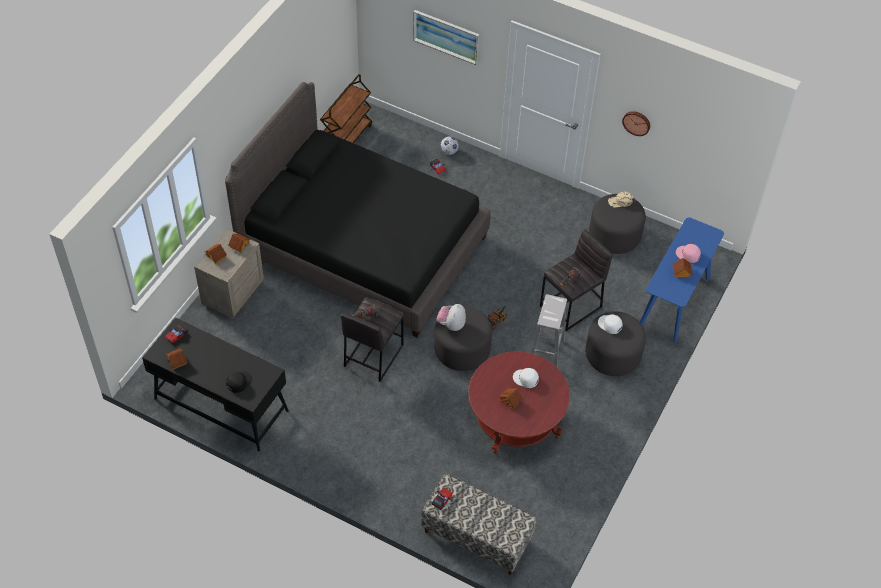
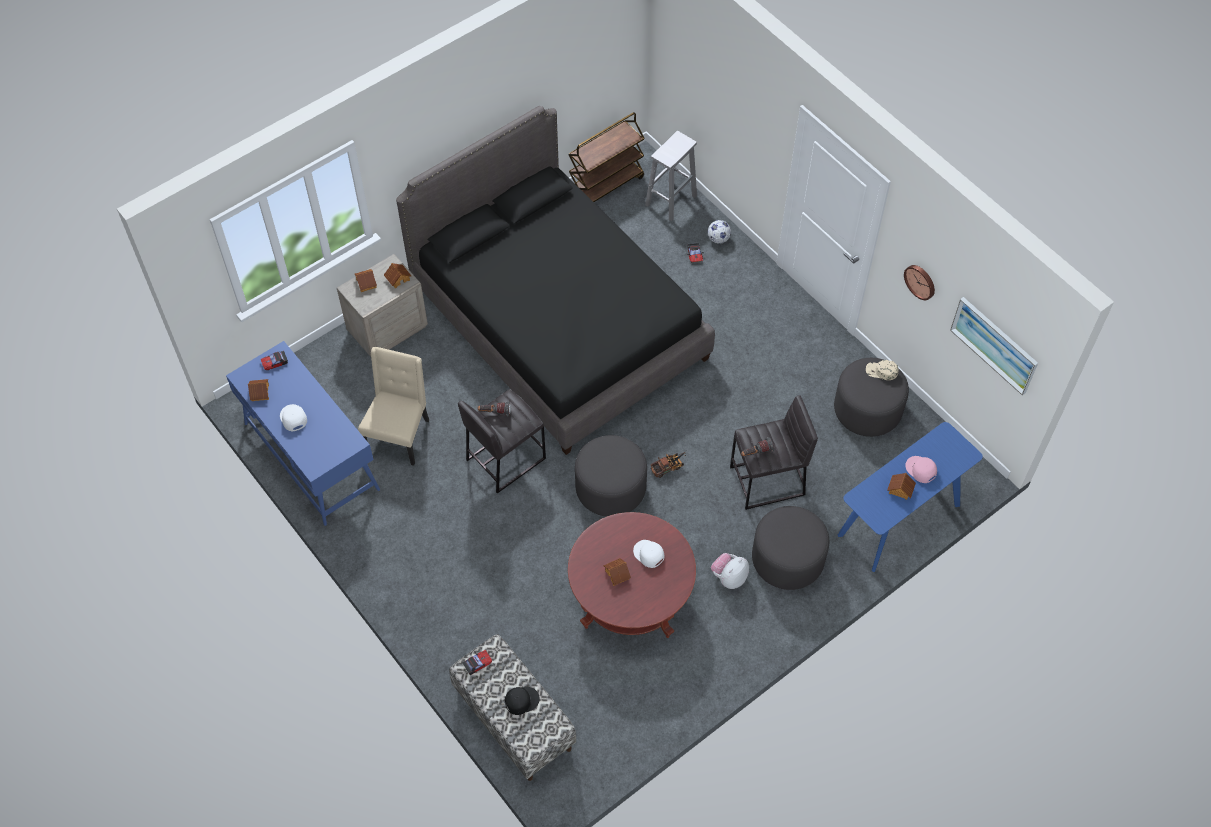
camera: 25 degrees right, 5 degrees up
(221, 404) = (311, 455): black desk -> blue desk
(238, 382) = (313, 441): black cap -> black cap (521, 700)
(283, 366) = (399, 435): none -> beige chair
(446, 36) = (734, 99): picture -> picture (994, 345)
(451, 324) = (597, 456): plush toy -> plush toy (729, 577)
(546, 351) = (709, 526): white stool -> white stool (671, 200)
(610, 325) = (787, 523): white cap -> white cap (293, 418)

